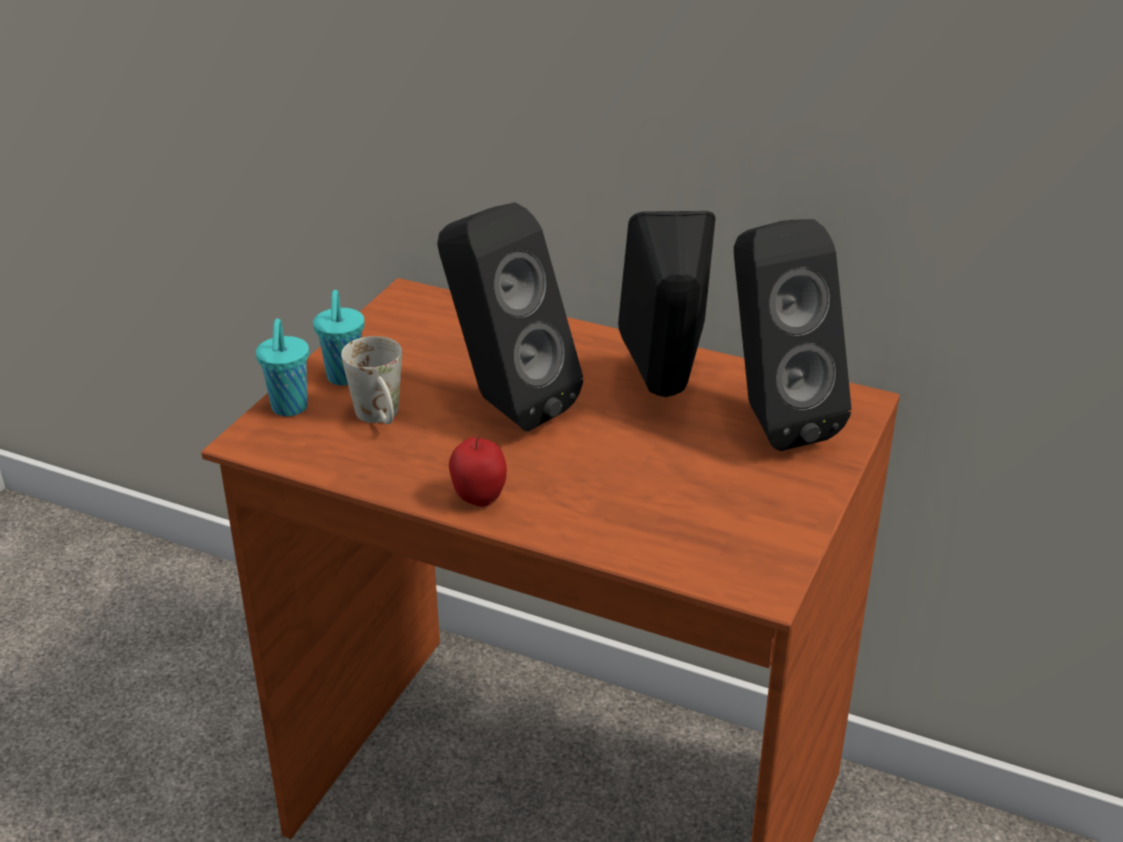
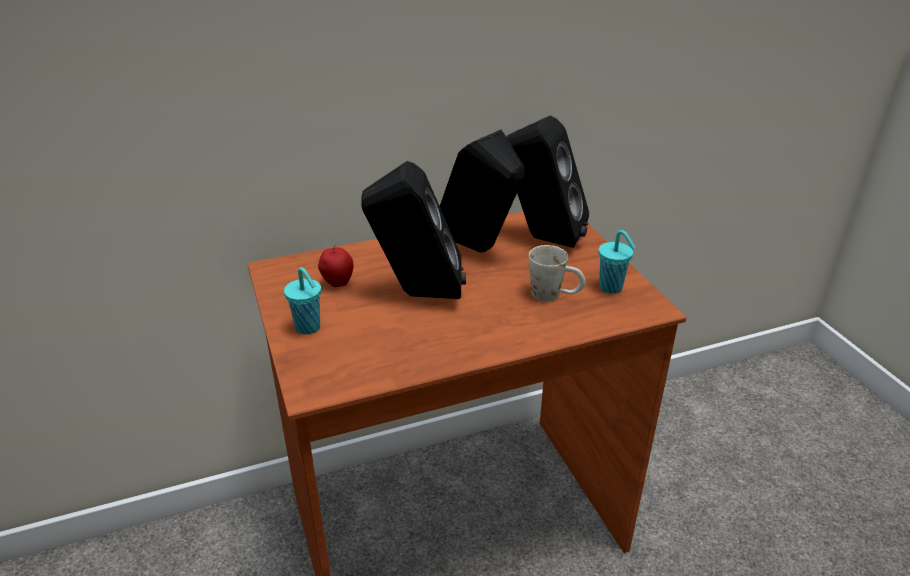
camera: 45 degrees left, 0 degrees up
(289, 408) = (304, 361): turquoise cup -> turquoise cup (612, 288)
(381, 419) = (367, 336): white mug -> white mug (554, 295)
(479, 499) = (482, 345): apple -> apple (337, 283)

